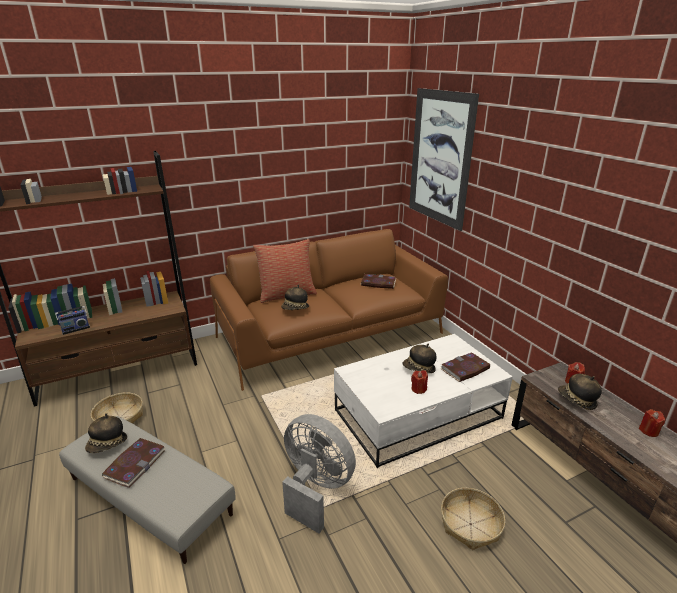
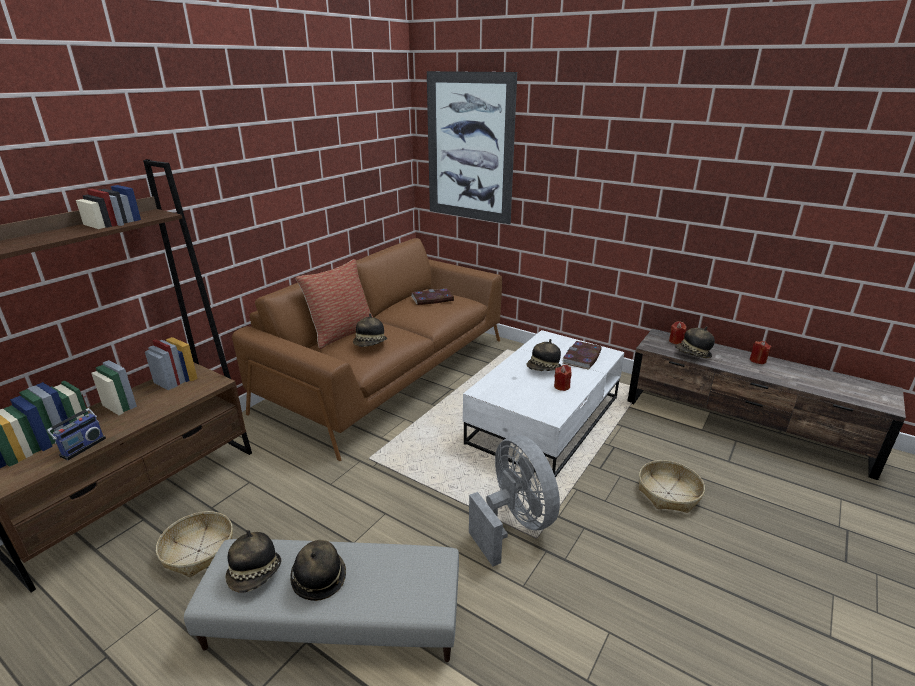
camera: 30 degrees left, 0 degrees up
(135, 463) = (318, 578): book -> hat
(315, 488) = (514, 524): grey fan -> grey fan turned 60 degrees clockwise

